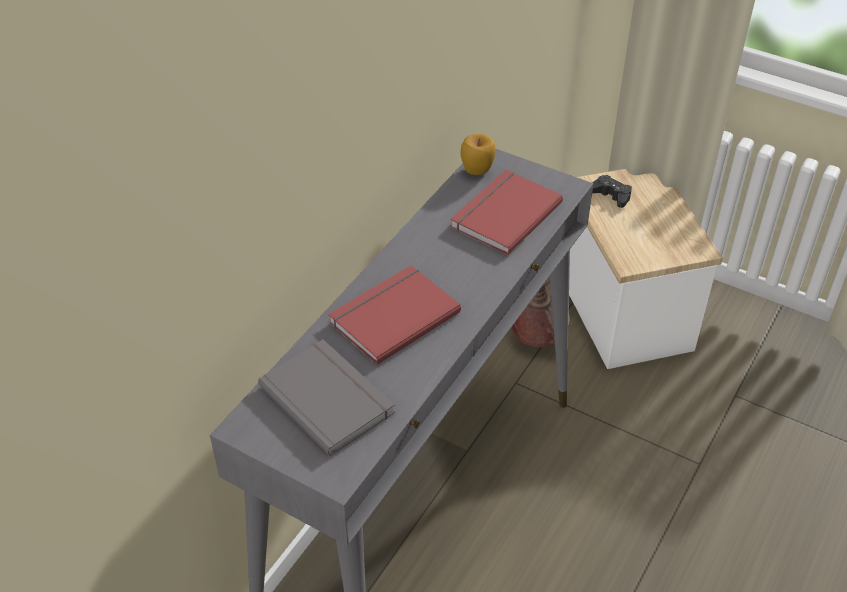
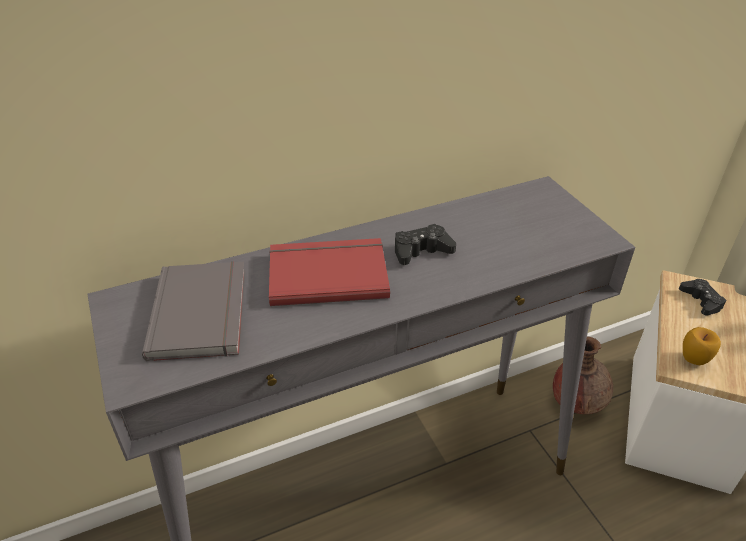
camera: 35 degrees right, 5 degrees down
(445, 260) = (421, 251): none -> black game controller
(476, 171) = (523, 194): apple -> apple (693, 360)
(503, 214) = (514, 236): red book -> none

